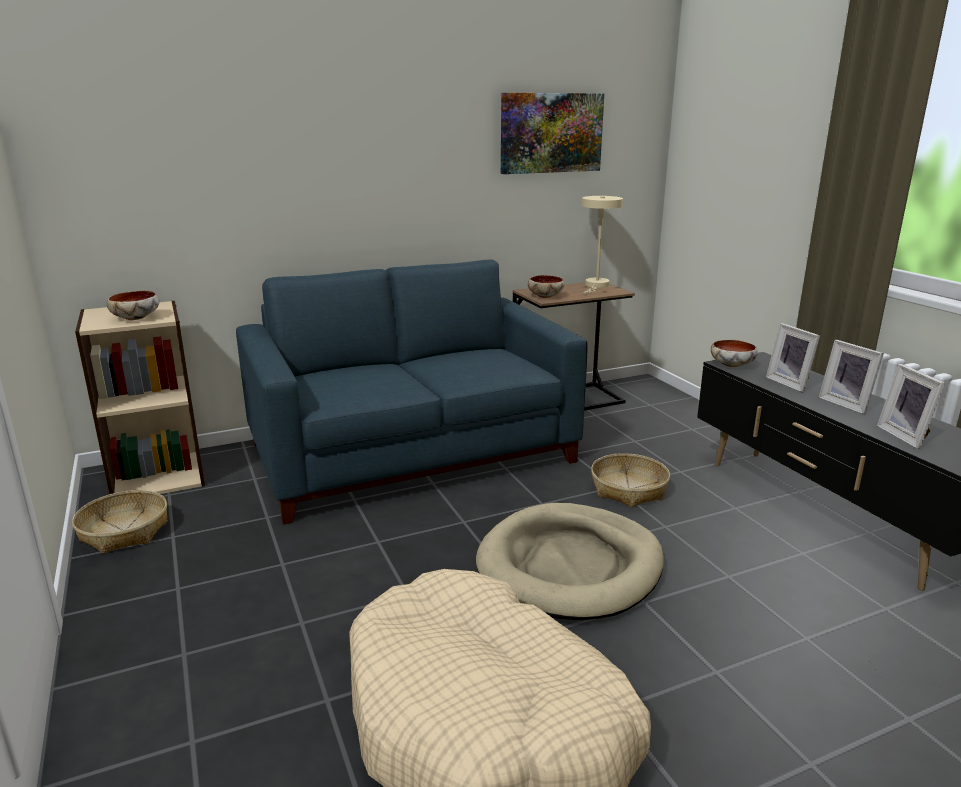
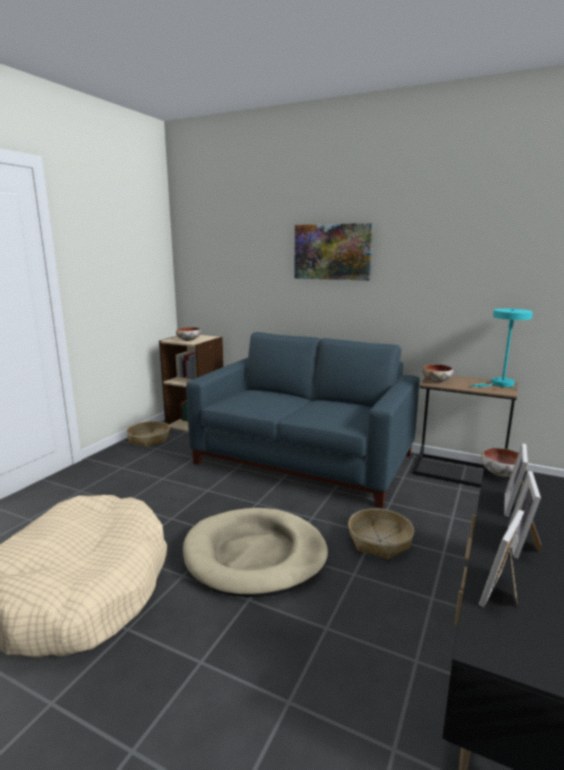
camera: 50 degrees right, 5 degrees down
(551, 133) = (475, 255): picture -> picture (332, 252)
(596, 286) = (499, 384): beige table lamp -> turquoise table lamp

